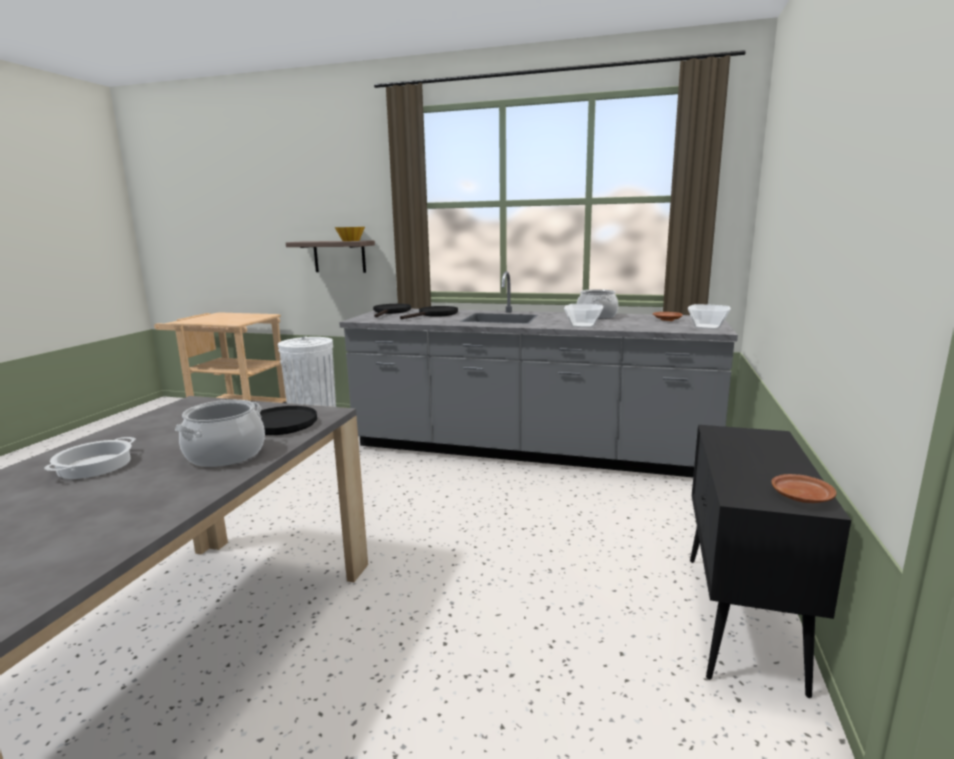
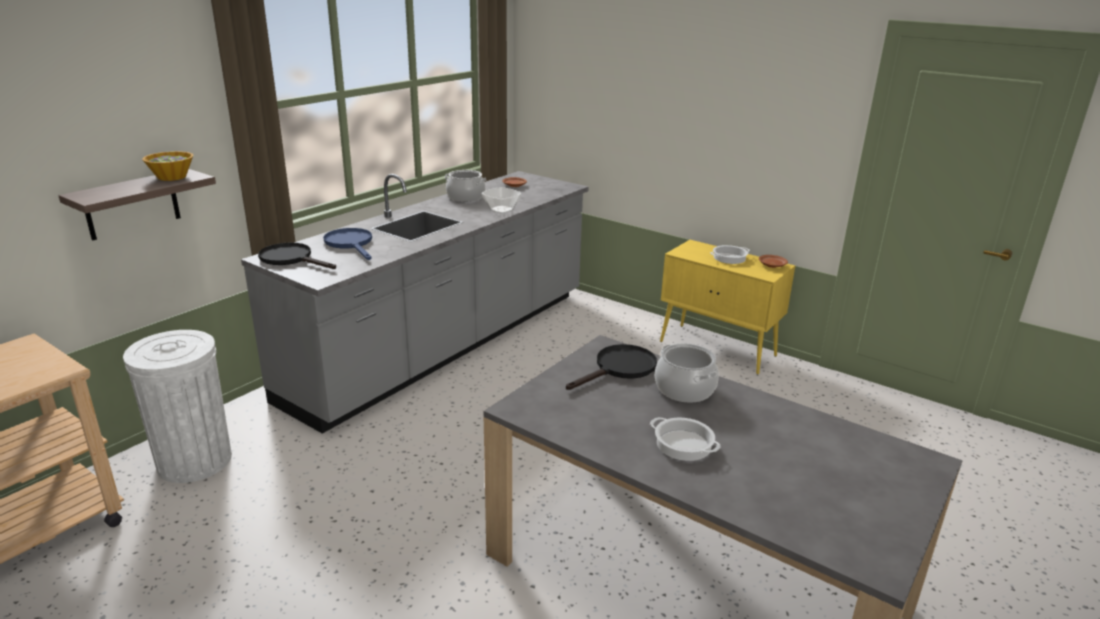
camera: 70 degrees left, 10 degrees up
(434, 314) = (351, 244): black frying pan -> blue frying pan
(706, 327) = (555, 185): bowl -> none
(741, 619) = (718, 349): black cabinet -> yellow cabinet
(765, 462) = (729, 258): none -> cooking pot

